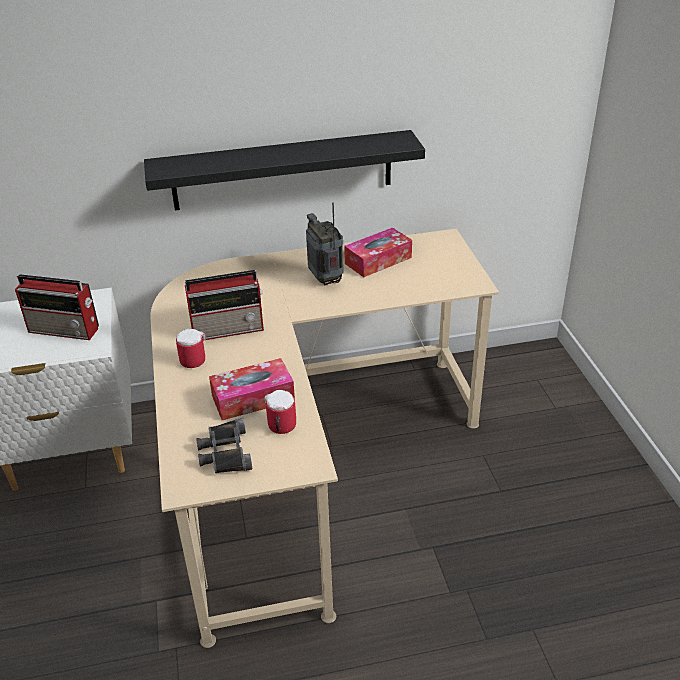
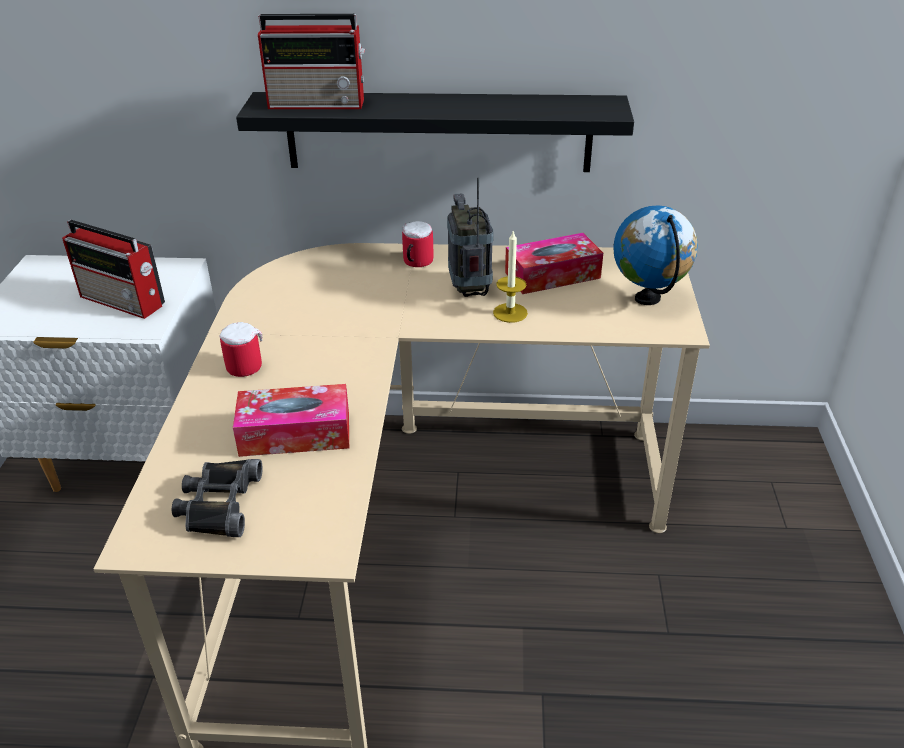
camera: 15 degrees right, 0 degrees up
(229, 329) = (312, 333): radio -> radio (319, 103)
(280, 427) = (310, 483): mug -> mug (415, 262)
(361, 291) = (510, 313): none -> candle
(448, 267) = (648, 299): none -> globe

